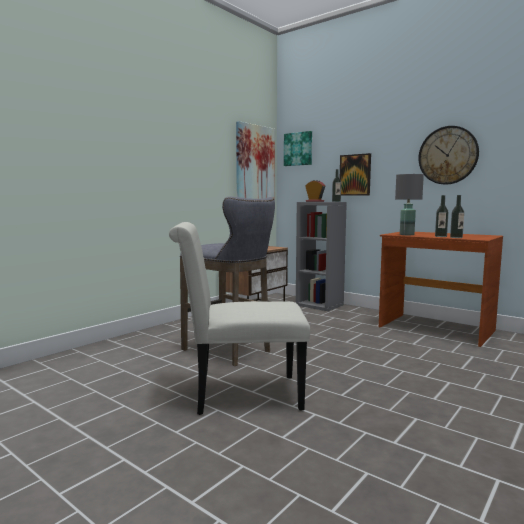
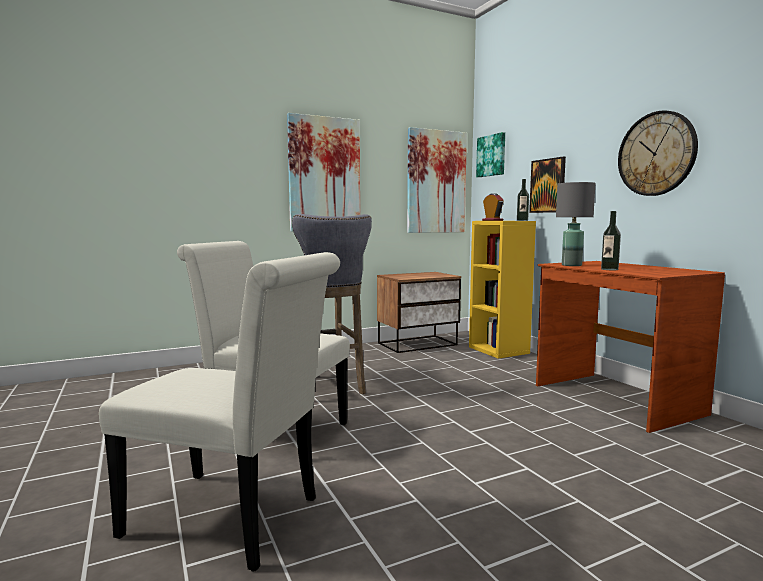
camera: 25 degrees right, 0 degrees up
(177, 159) = (324, 175): none -> picture
(315, 467) = (234, 519): none -> white chair
(320, 305) = (499, 350): grey bookcase -> yellow bookcase
(456, 237) = (626, 271): bottle -> none

